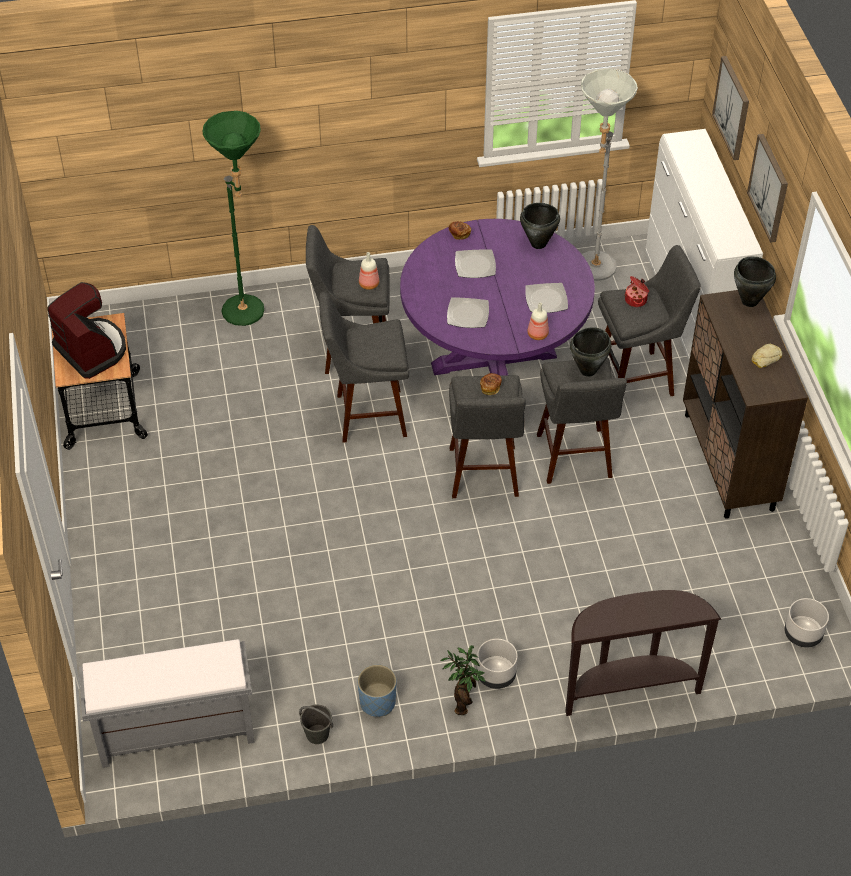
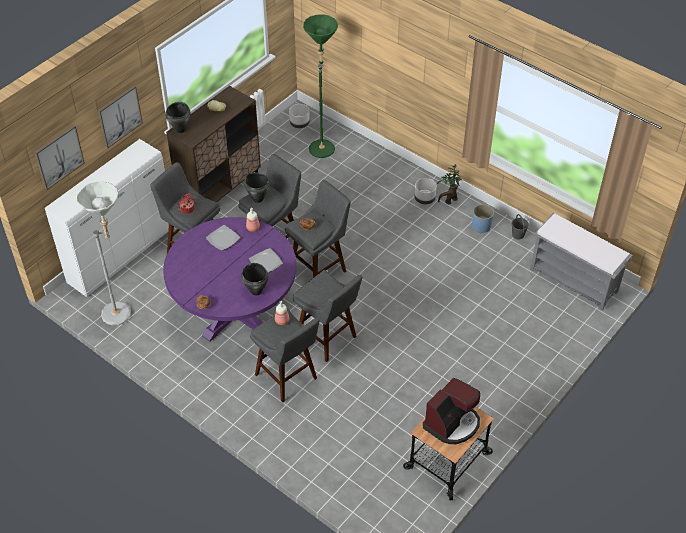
camera: 130 degrees left, 0 degrees up
(92, 350) = (452, 423): coffee machine -> coffee machine turned 150 degrees counterclockwise
(249, 316) = (308, 448): green floor lamp -> green floor lamp (322, 145)
(475, 265) = (224, 282): plate -> none
(538, 244) = (180, 267): black cooking pot -> black cooking pot (256, 291)
(629, 689) = (384, 158): brown console table -> none

